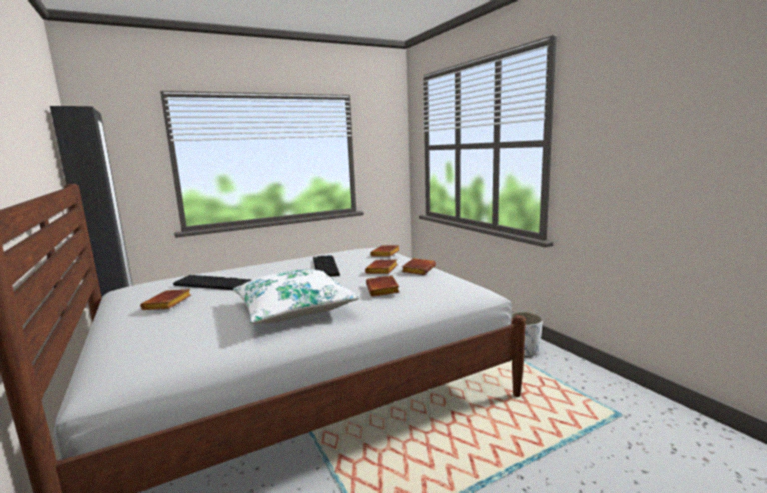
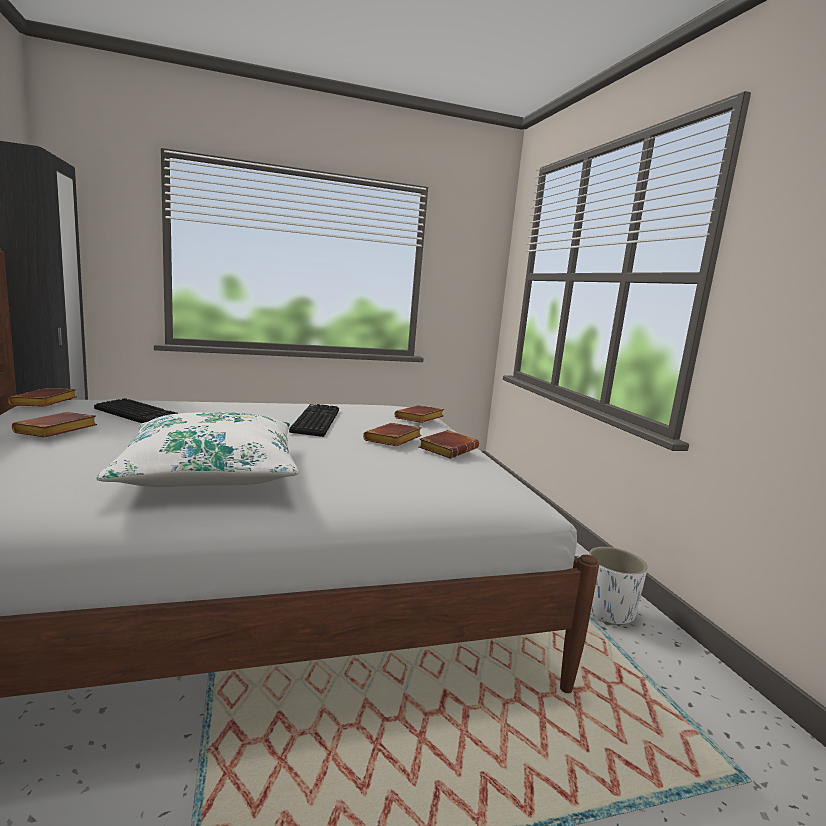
camera: 10 degrees right, 0 degrees up
(383, 290) = (368, 469): brown book -> brown book (45, 403)

